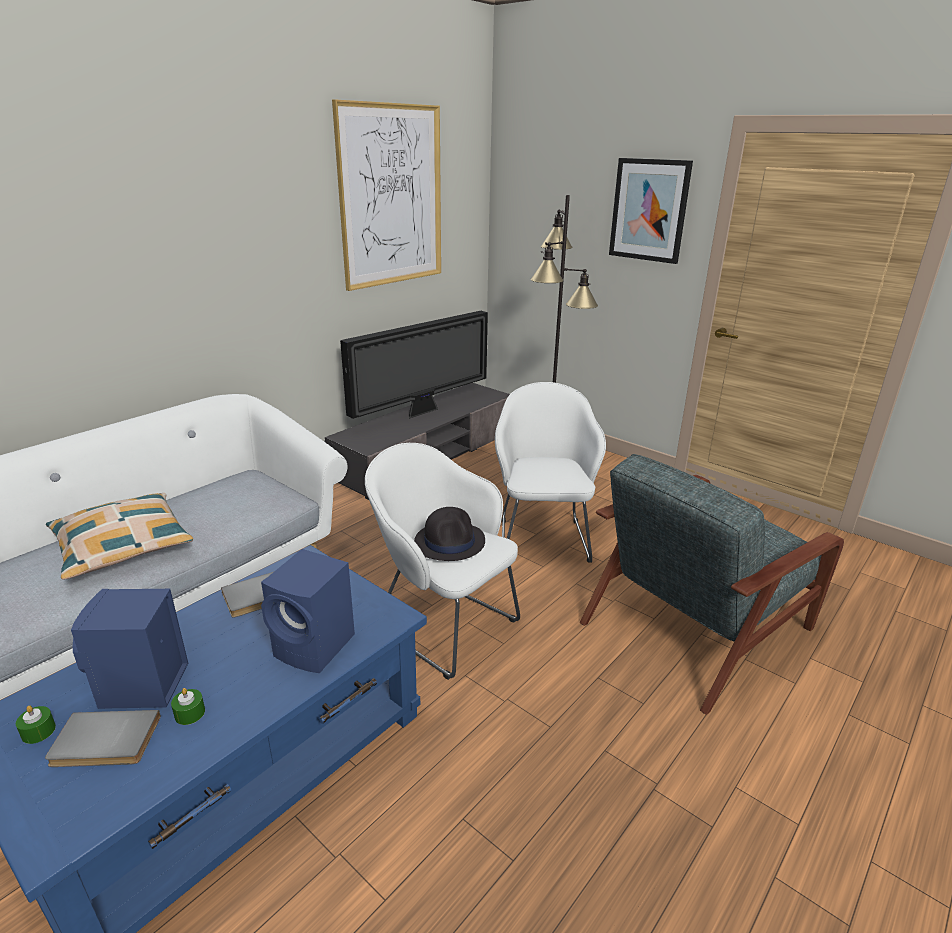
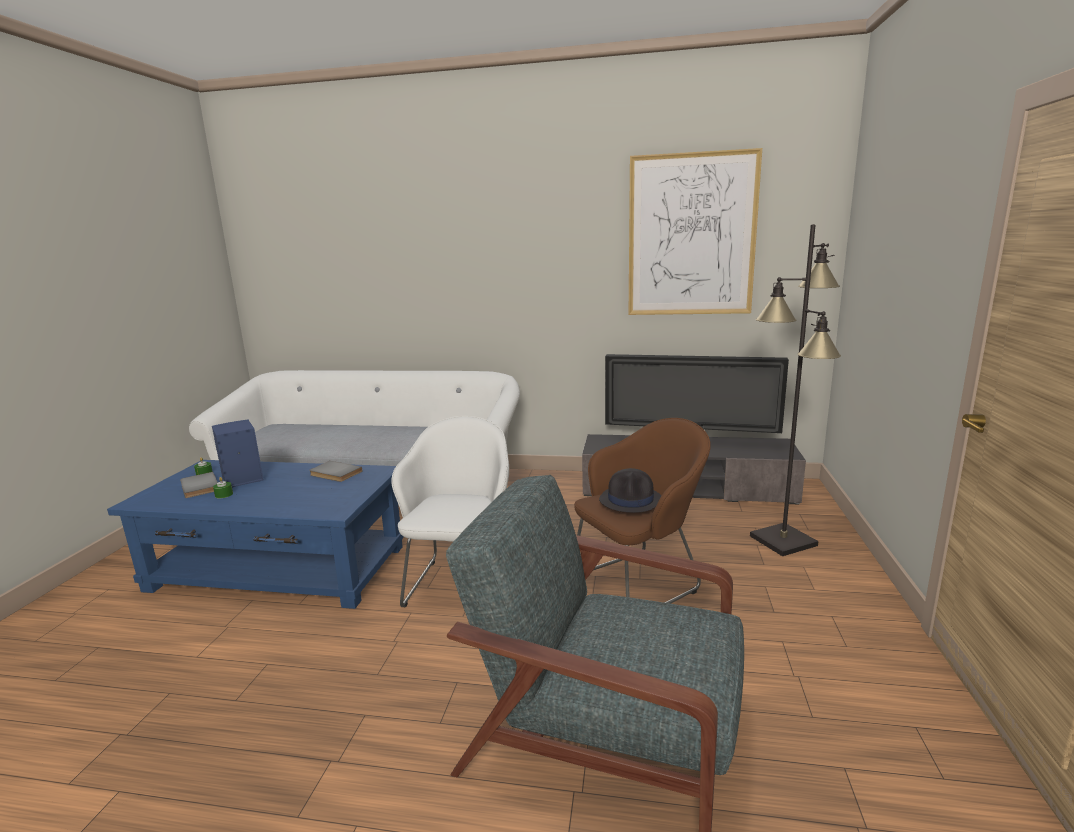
camera: 60 degrees right, 10 degrees down
(122, 545) = (369, 435): pillow -> none
(316, 647) = (292, 502): blue speaker -> none
(450, 542) = (453, 502): black hat -> black hat (631, 500)
(542, 536) = (640, 583): white armchair -> brown armchair
(649, 210) = (937, 241): picture -> none

